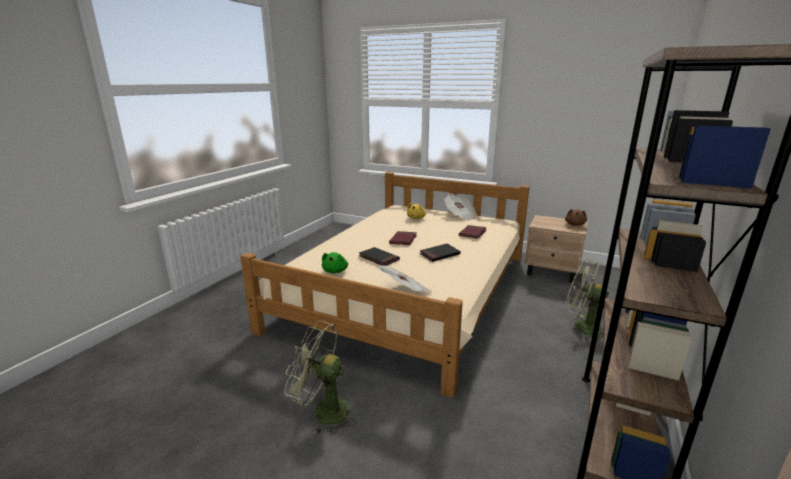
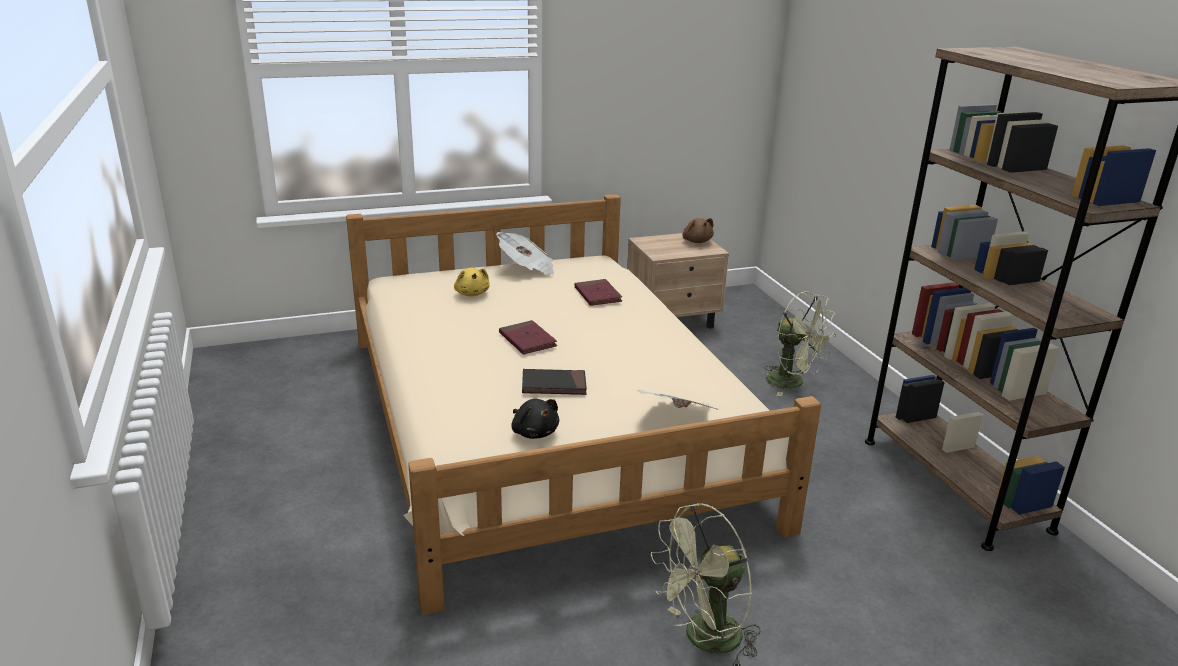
camera: 45 degrees left, 5 degrees up
(335, 271) = (534, 432): green plush toy -> black plush toy
(439, 254) = (618, 346): black book -> none
(581, 327) = (793, 383): green fan -> green fan turned 120 degrees counterclockwise

